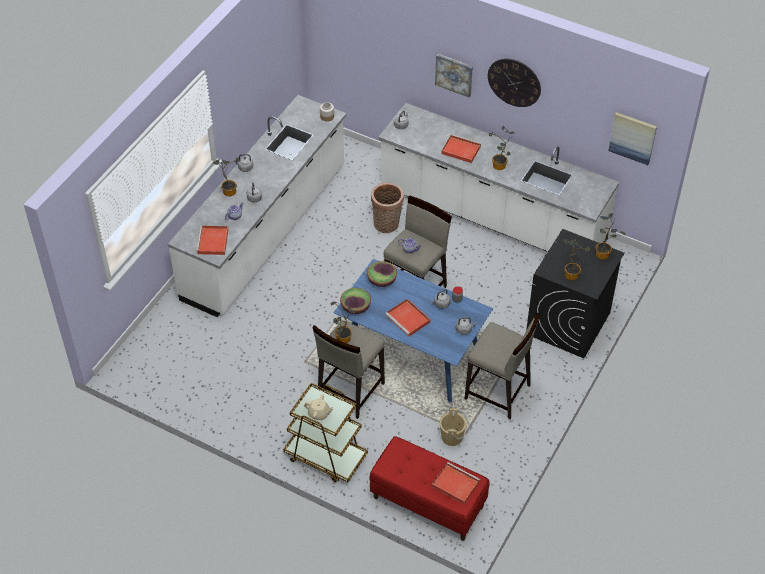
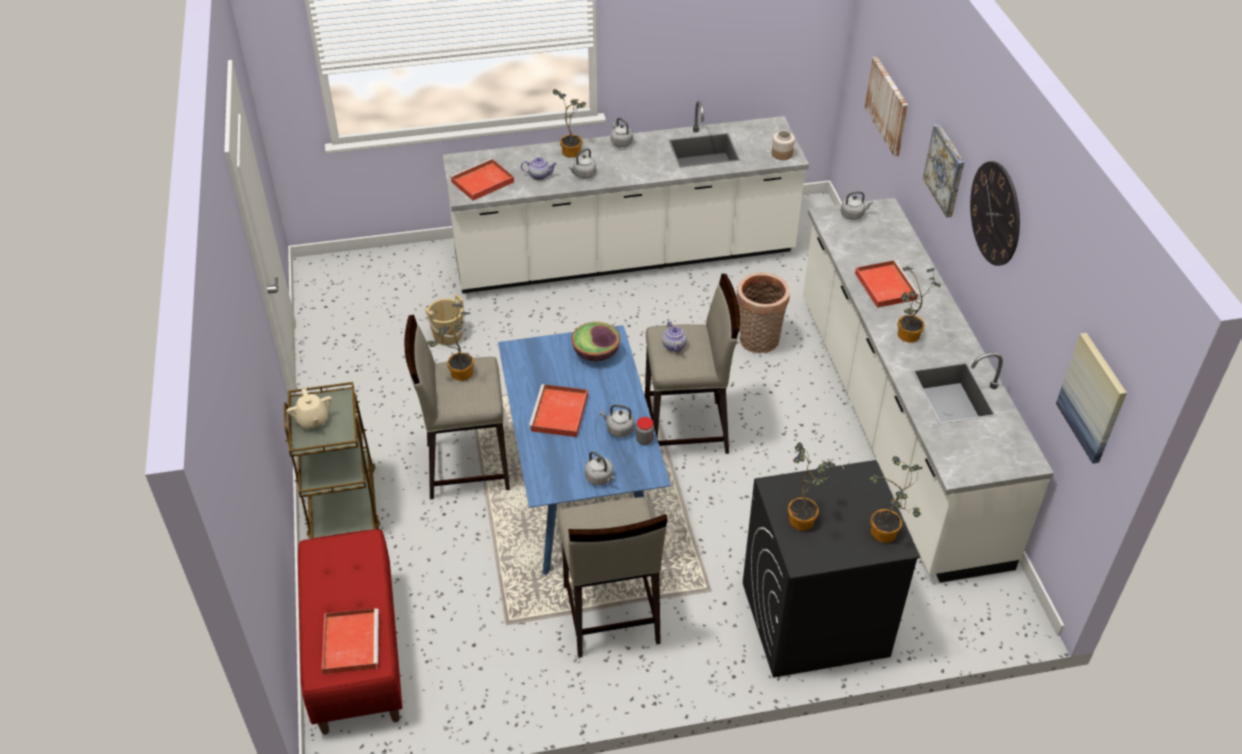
camera: 50 degrees right, 5 degrees down
(355, 307) = (526, 356): bowl -> none
(372, 56) = (887, 106): none -> picture
(452, 437) = (487, 612): beige bucket -> beige bucket (448, 335)

